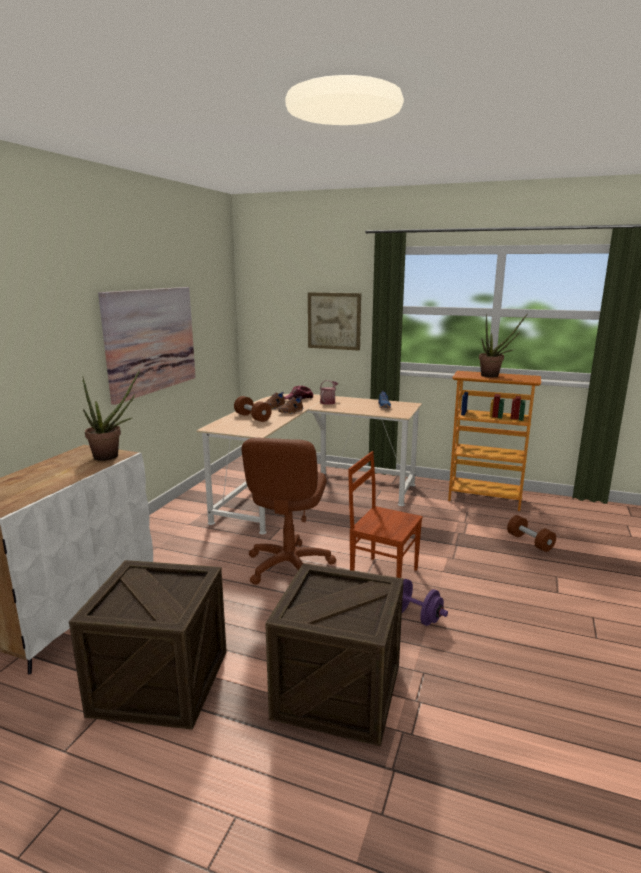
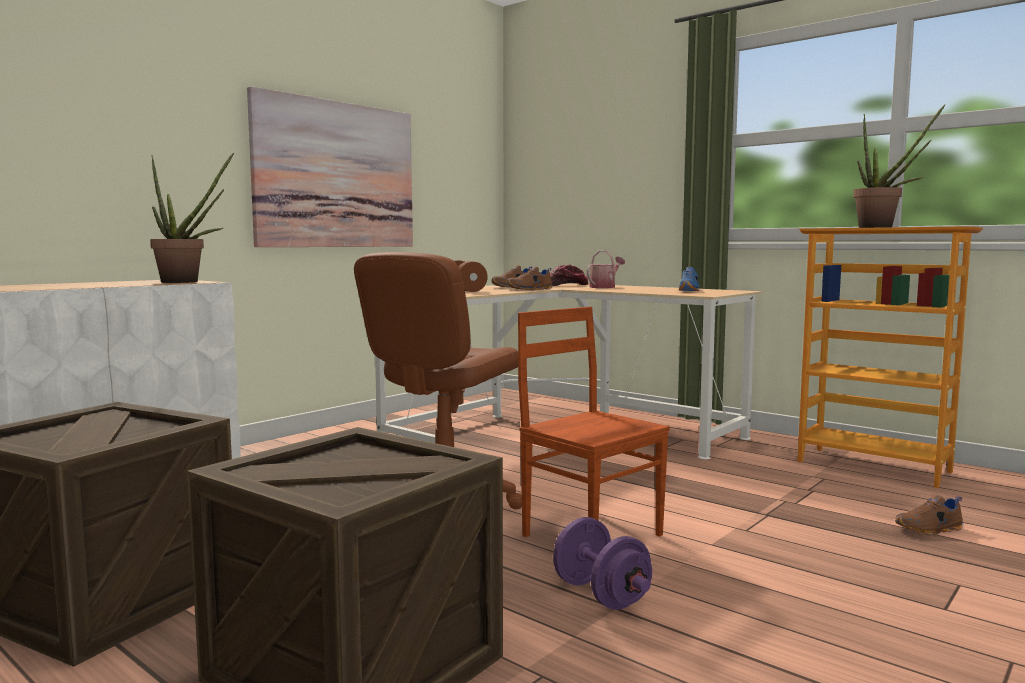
camera: 20 degrees right, 10 degrees down
(334, 321) = (632, 171): picture -> none
(529, 542) = (930, 529): brown dumbbell -> brown shoe

